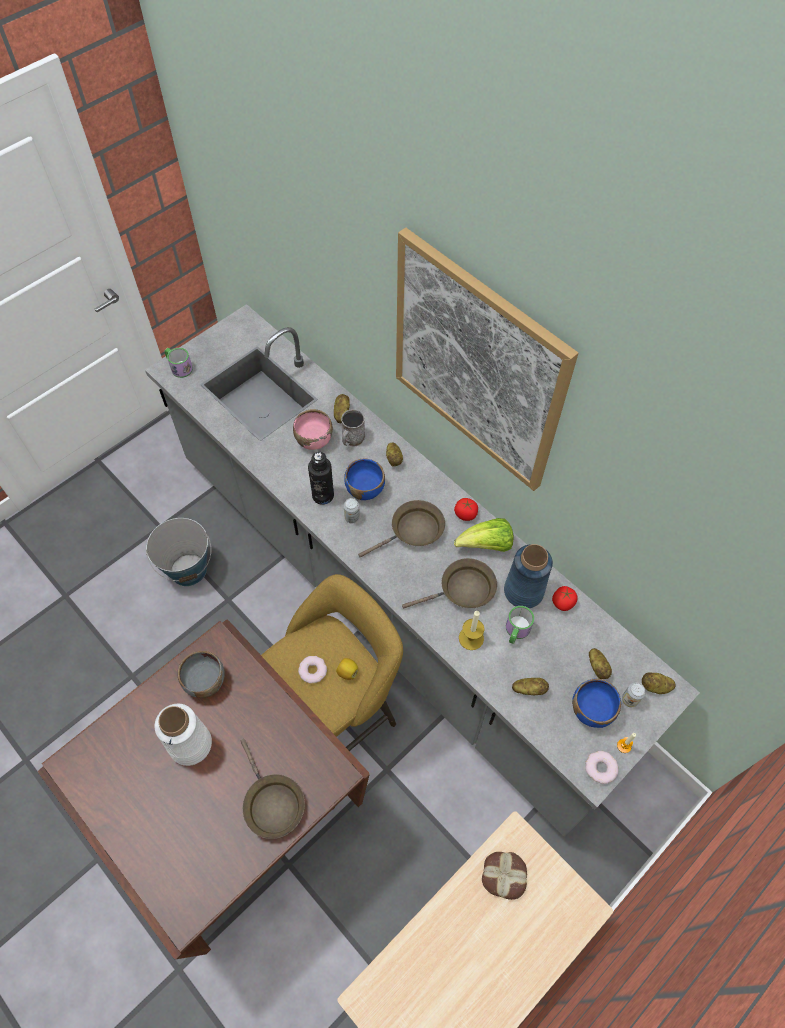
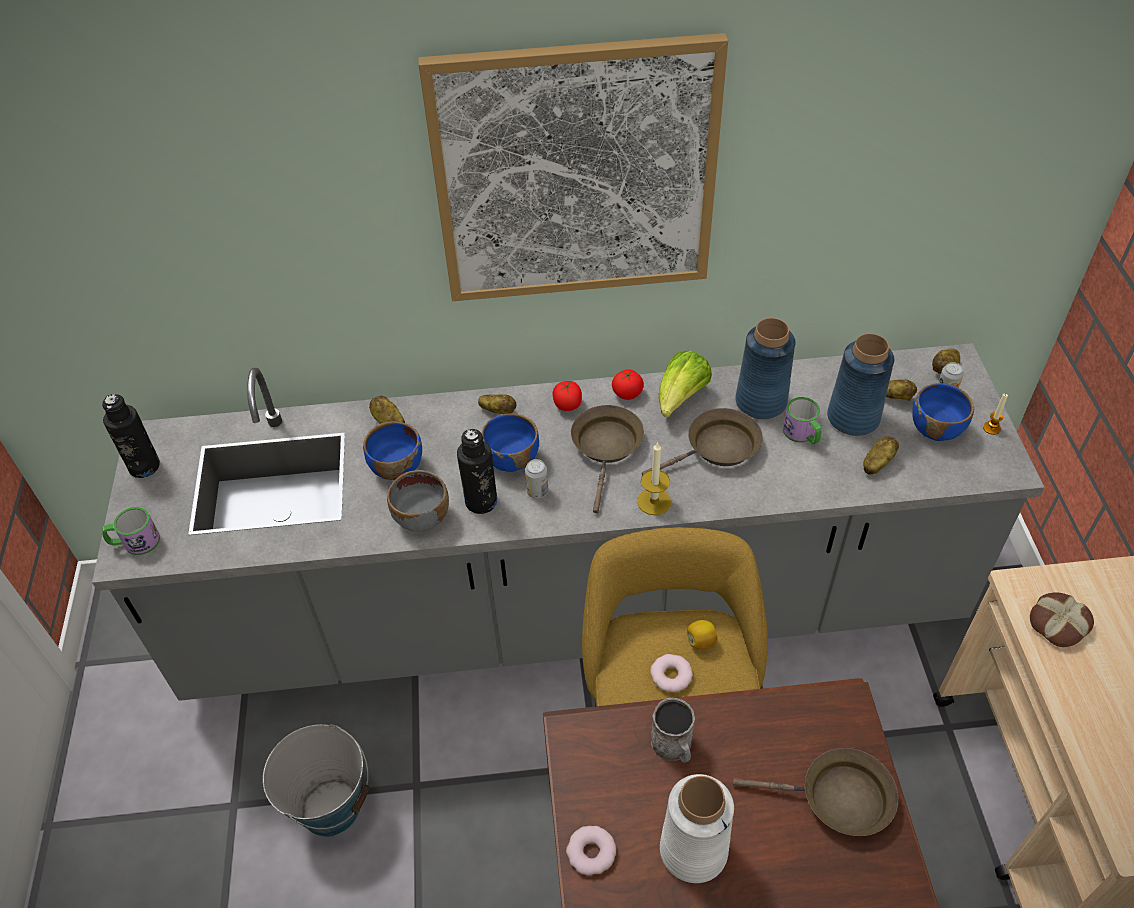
camera: 50 degrees left, 10 degrees down
(205, 682) = (617, 782): grey bowl -> grey bowl (421, 518)
(225, 333) = (144, 466): none -> black bottle
(314, 439) = (396, 467): pink bowl -> blue bowl
(352, 439) = (434, 433): grey mug -> grey mug (674, 747)
(463, 590) = (717, 448): brown frying pan -> brown frying pan turned 45 degrees clockwise
(471, 638) = (781, 475): candle -> candle (654, 501)
(556, 653) = (853, 418): none -> blue vase
(563, 602) = (799, 380): tomato -> tomato (567, 405)
(600, 768) = (1004, 459): donut -> donut (591, 853)

